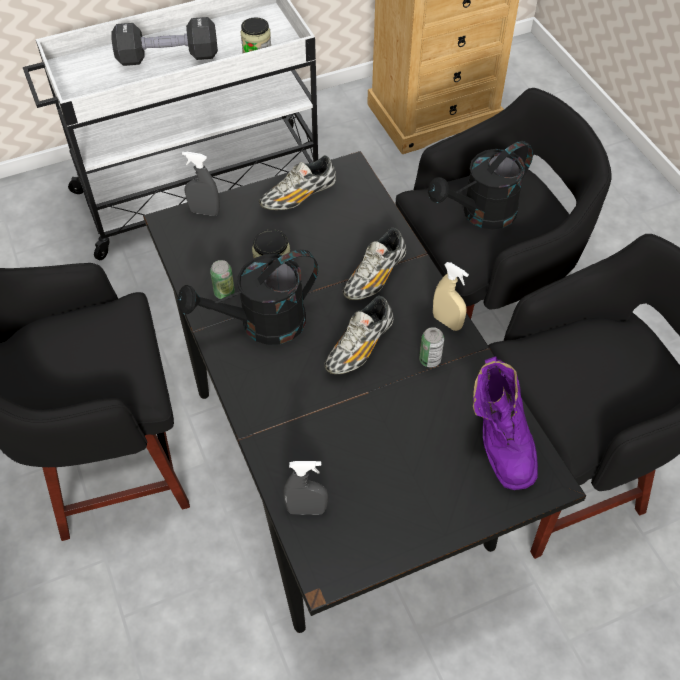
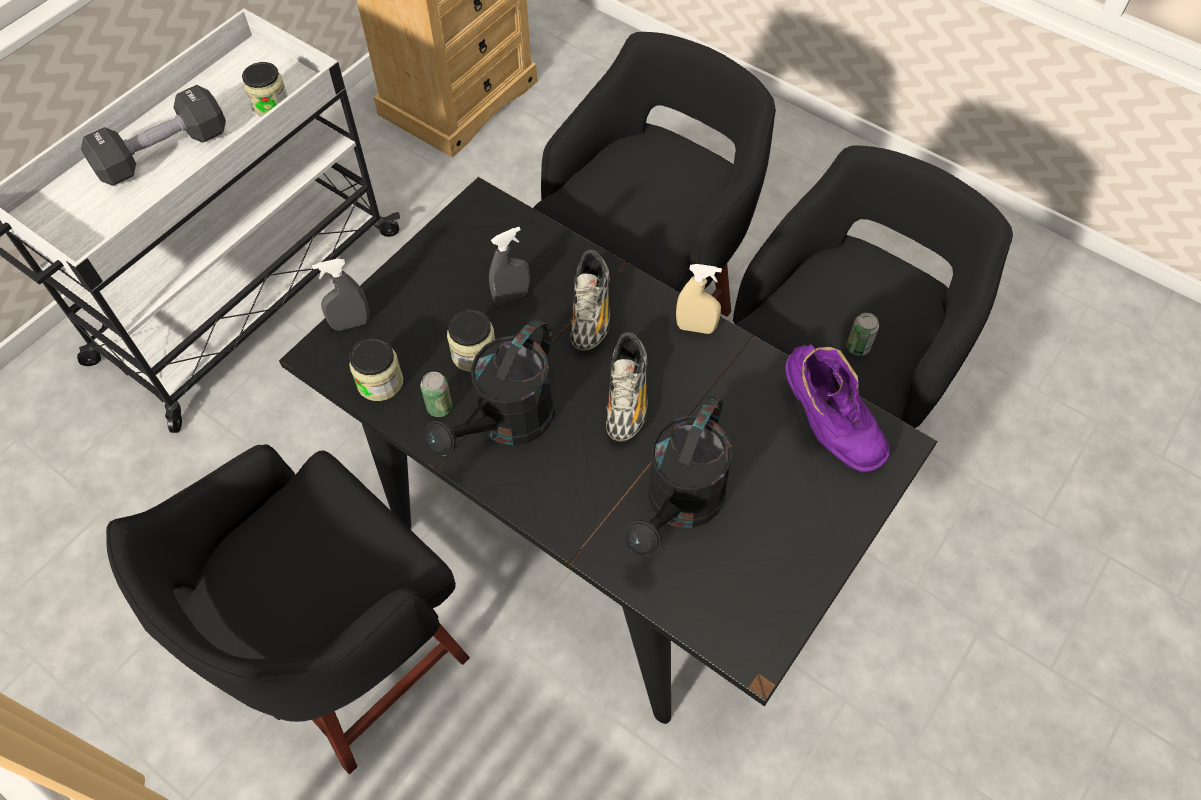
camera: 30 degrees left, 5 degrees up
(197, 258) = (380, 382): none -> jar
(298, 196) = (446, 259): shoe -> none
(306, 509) = (691, 599): grey spray bottle -> grey spray bottle (511, 296)
(429, 359) = (705, 376): can -> can (858, 347)
(481, 215) = (640, 194): black watering can -> black watering can (679, 506)

